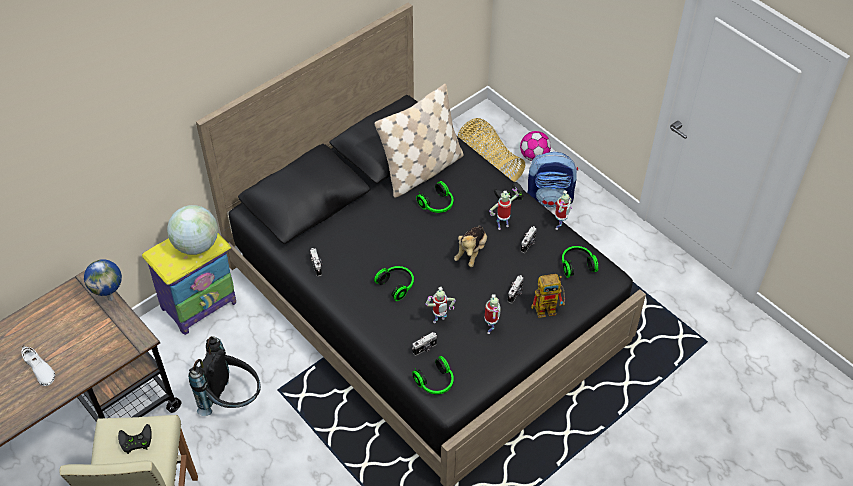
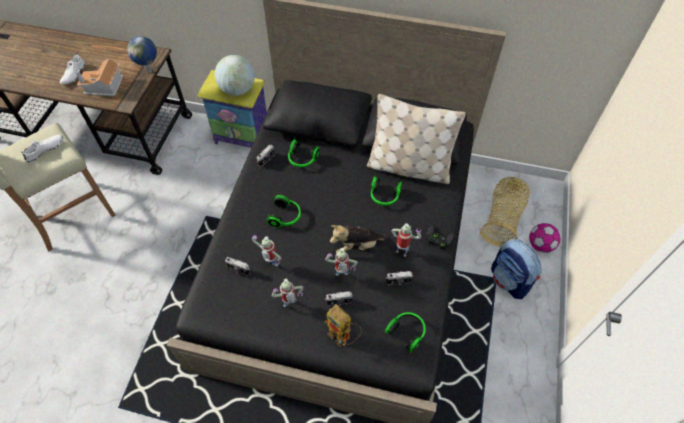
camera: 55 degrees right, 5 degrees up
(91, 349) = (103, 87): none -> toy house
(135, 441) = (45, 150): black game controller -> white shoe
(232, 400) = (182, 197): black backpack -> none
(435, 383) = (210, 296): headphones -> headphones (302, 159)
(560, 226) = (438, 294): toy robot -> toy robot (341, 275)

